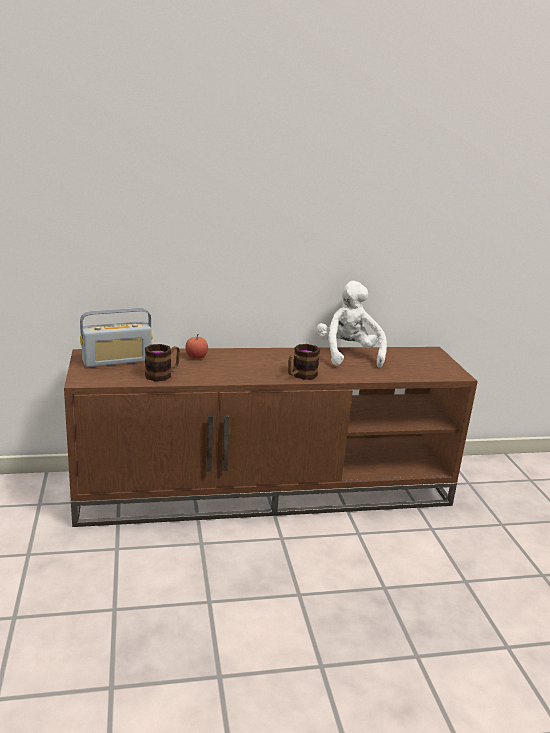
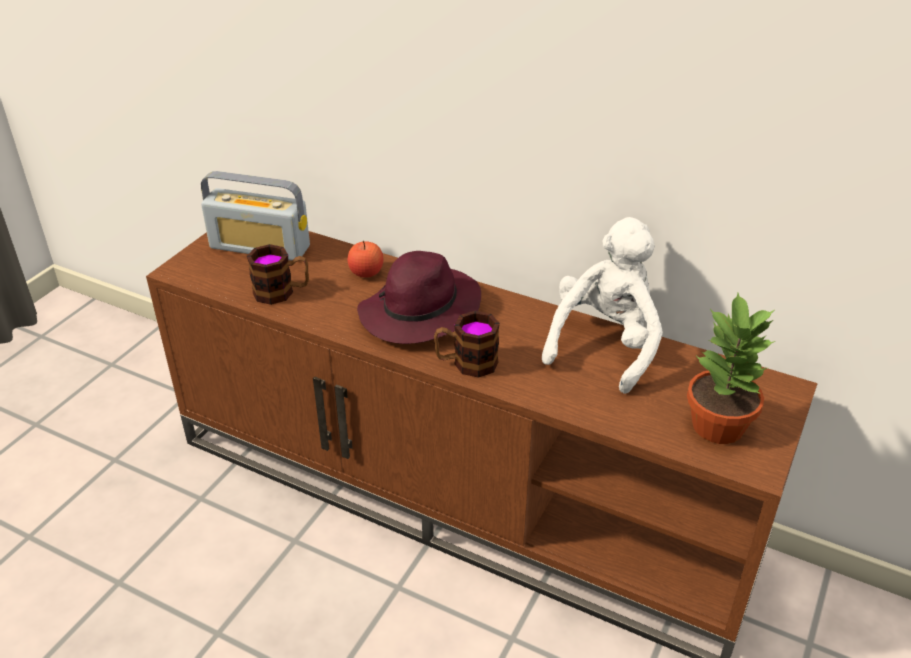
camera: 40 degrees right, 15 degrees up
(250, 364) = (420, 313): none -> purple hat
(427, 367) = (719, 425): none -> potted plant

